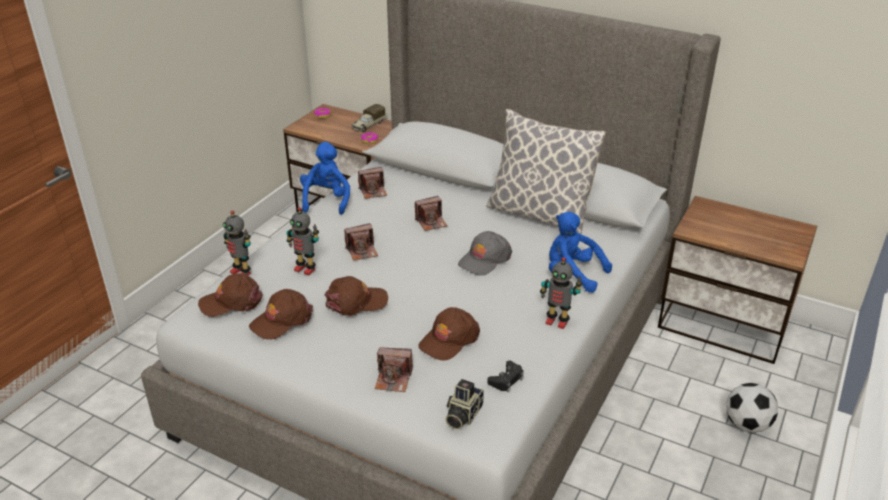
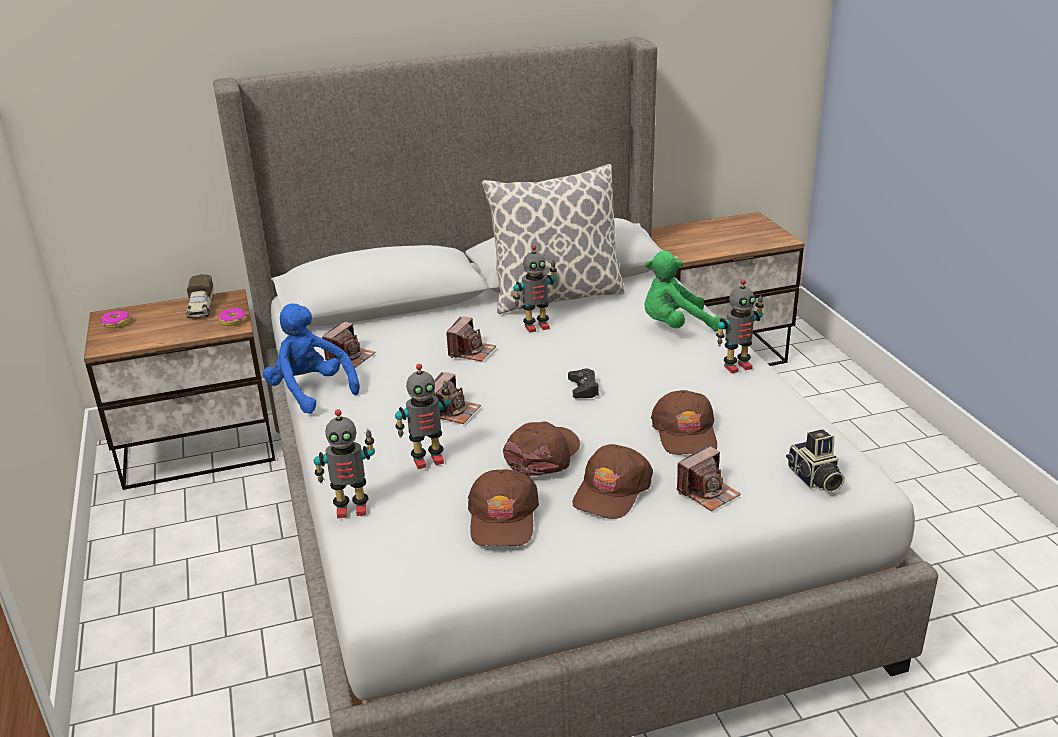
camera: 45 degrees left, 5 degrees down
(231, 302) = (408, 539): brown cap -> brown cap (611, 491)
(484, 259) = (584, 355): grey cap -> none
(493, 227) = (536, 326): none -> toy robot
(506, 380) = (790, 431): black game controller -> black game controller (583, 389)
(572, 274) = (675, 327): blue plush toy -> green plush toy
(746, 424) = (838, 415): football -> none

